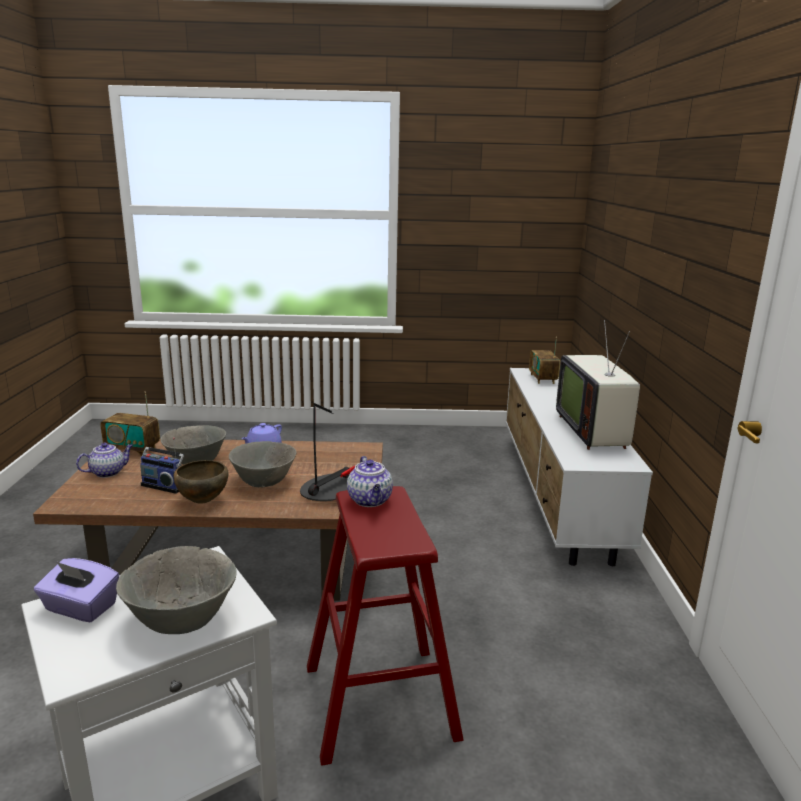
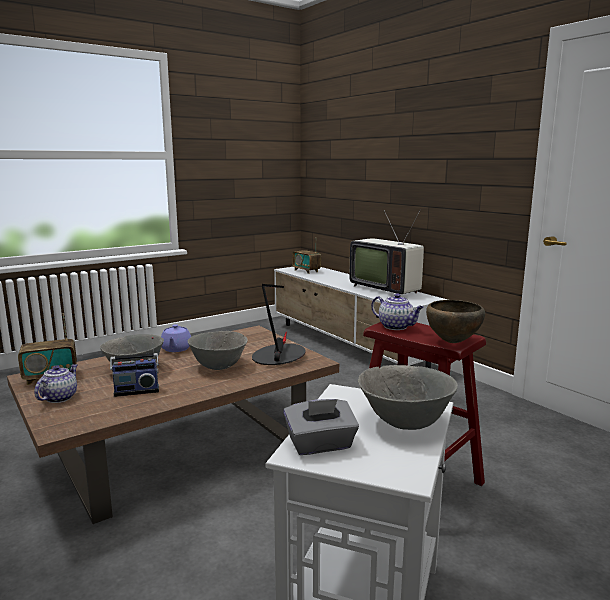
camera: 35 degrees left, 5 degrees down
(80, 608) = (320, 445): purple tissue box -> grey tissue box
(202, 501) = (193, 390): brown bowl -> brown bowl (452, 342)

